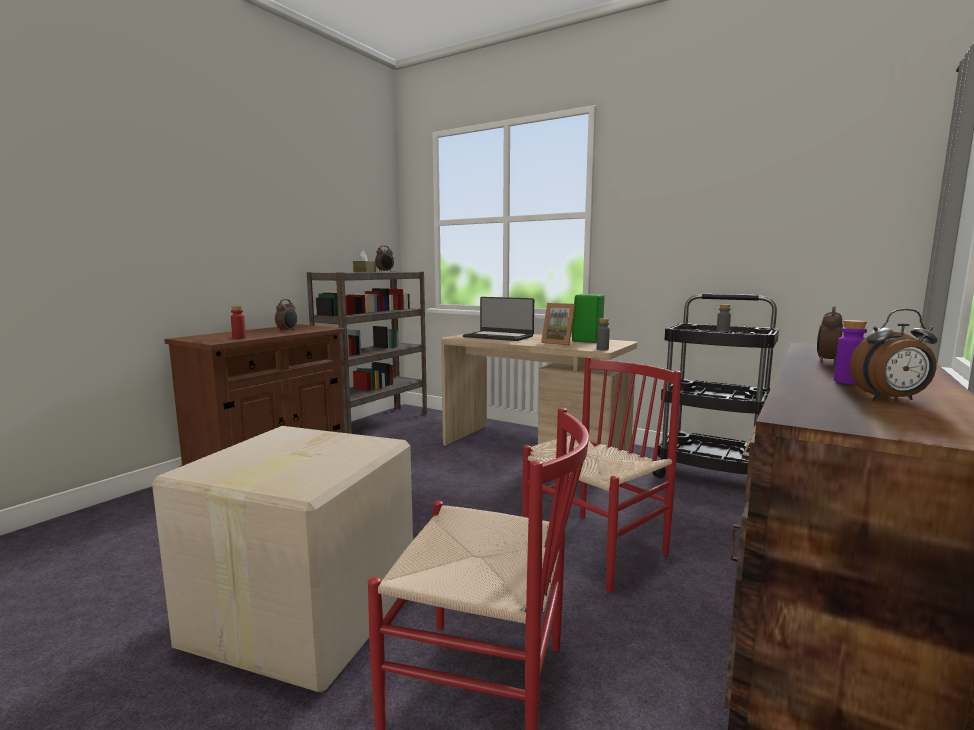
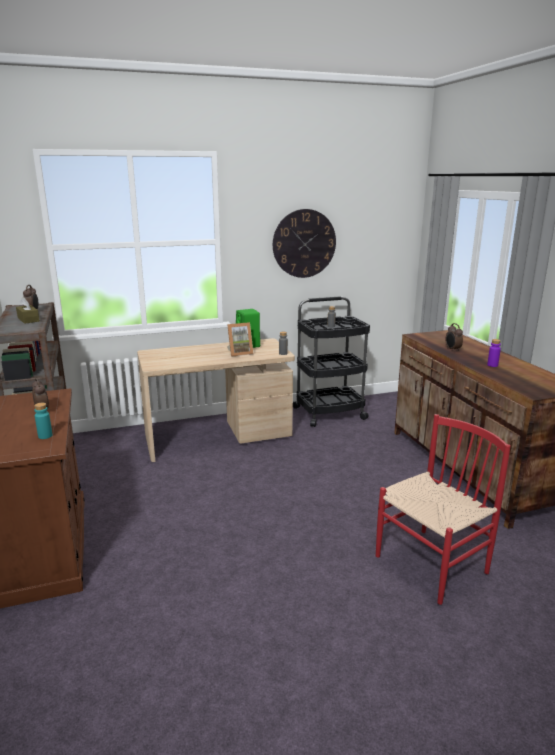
camera: 50 degrees left, 10 degrees up
(239, 338) = (45, 436): red bottle -> turquoise bottle
(300, 615) = (317, 599): cardboard box -> none
(498, 336) = (180, 357): laptop -> none
(598, 548) = (359, 481): red chair -> none
(708, 215) = (304, 243): none -> wall clock
(890, 399) = (523, 373): alarm clock -> none

